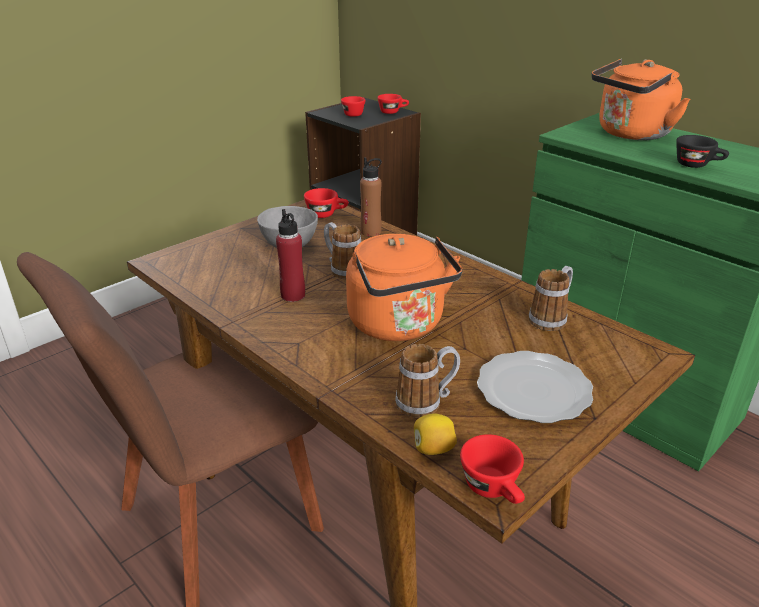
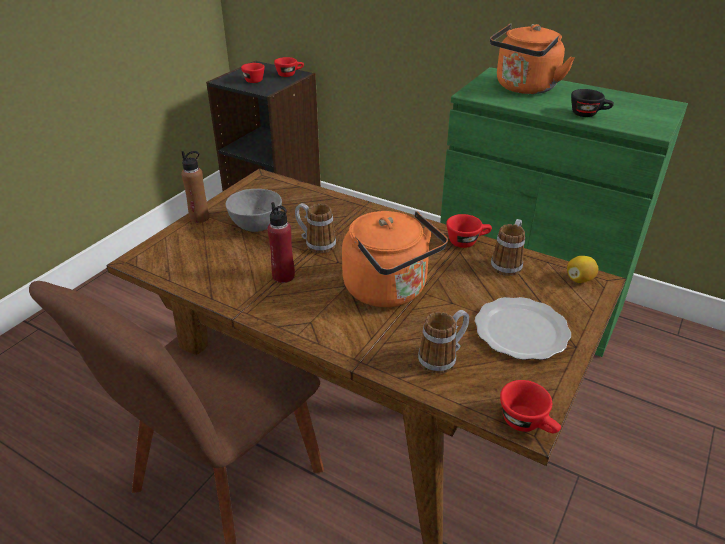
camera: 15 degrees left, 5 degrees up
(326, 214) = (275, 189): red cup -> red cup (467, 241)
(371, 232) = (323, 202): brown bottle -> brown bottle (200, 217)
(433, 449) = (466, 398): lemon -> lemon (579, 279)

